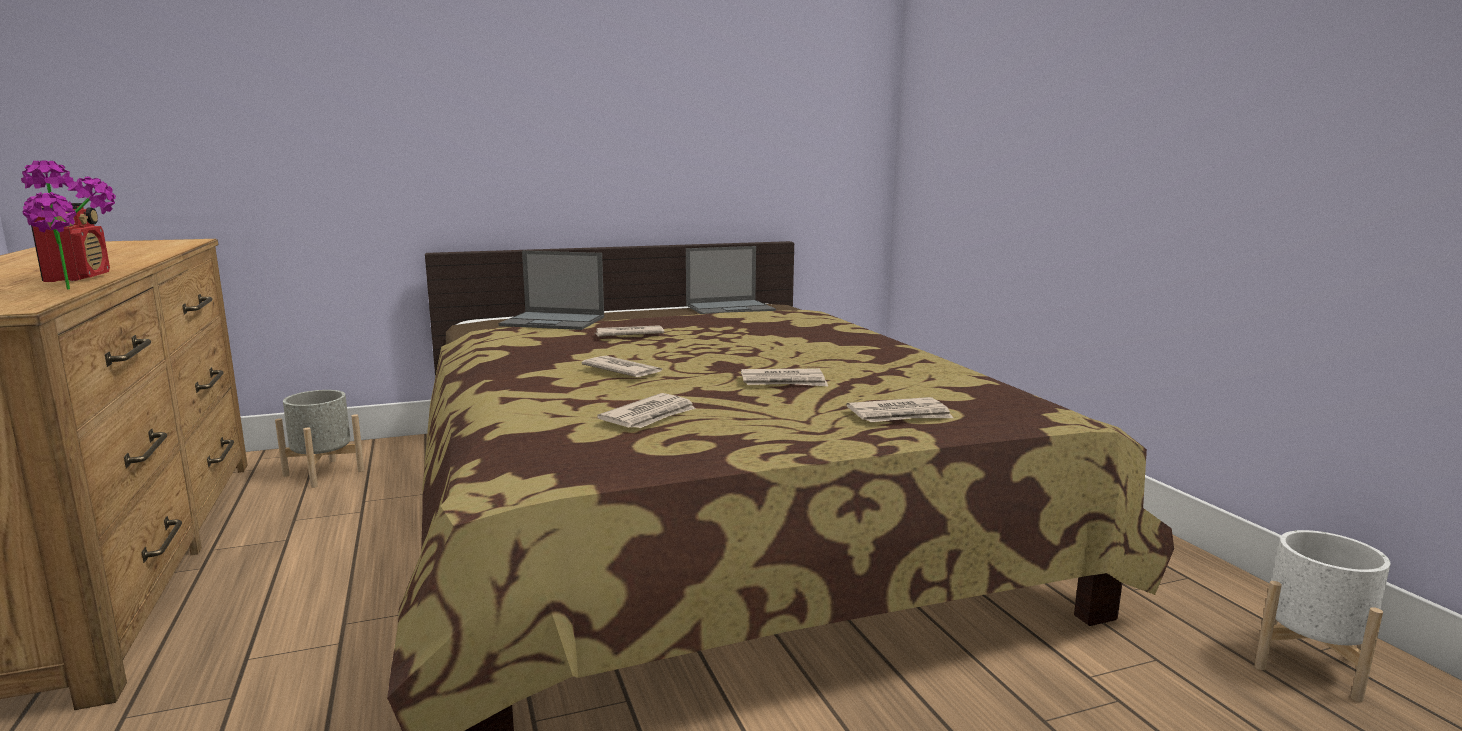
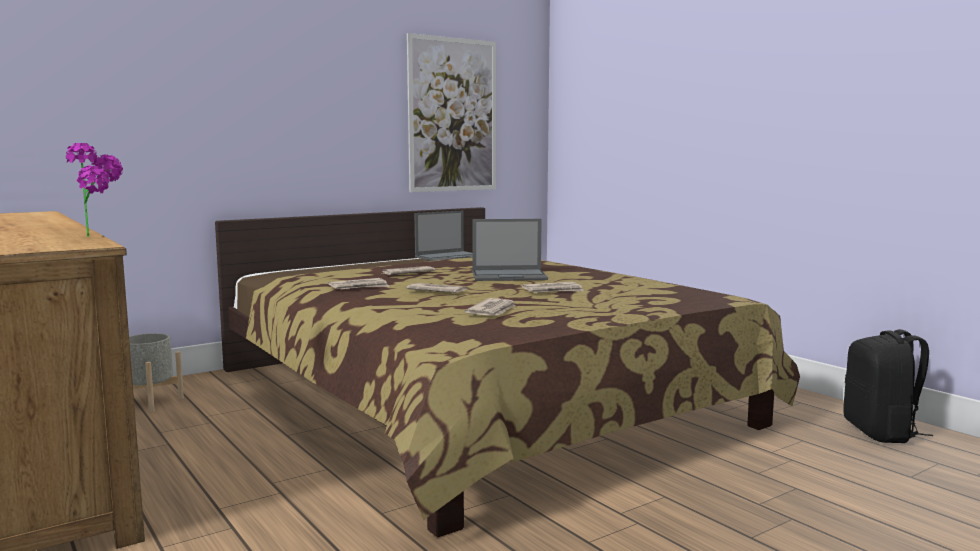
camera: 15 degrees left, 5 degrees down
(78, 278) = (63, 232): radio -> none
(554, 321) = (336, 269): laptop -> laptop (510, 276)
(753, 117) = (453, 115): none -> picture
(900, 415) = (645, 301): newspaper -> newspaper (359, 287)
(1310, 663) = (881, 433): white planter -> black backpack

